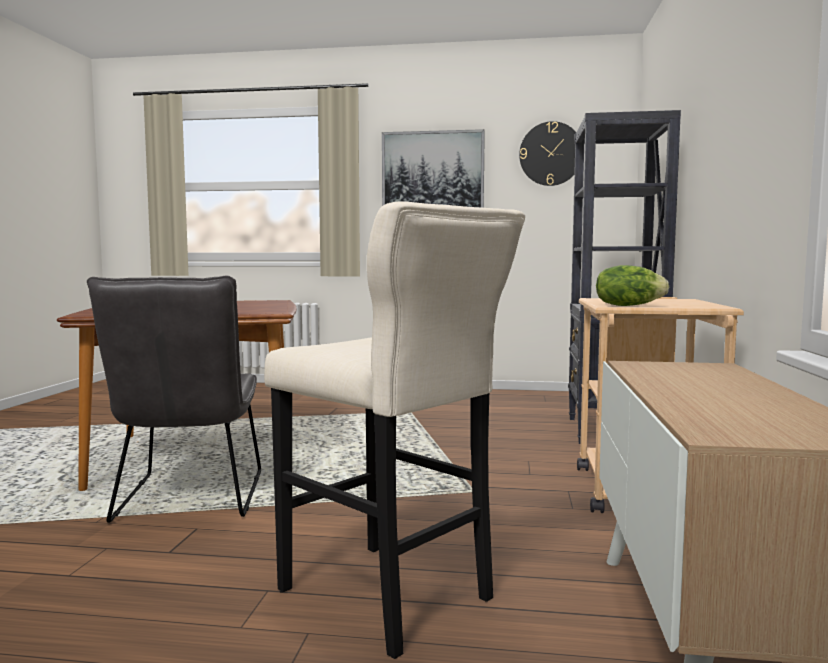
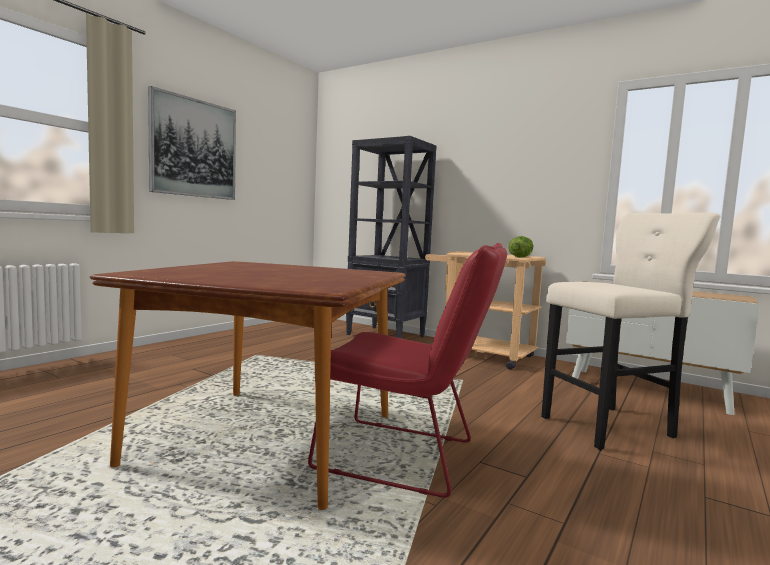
camera: 65 degrees left, 0 degrees up
(188, 500) = (407, 457): grey chair -> red chair
(550, 154) = (274, 142): wall clock -> none

